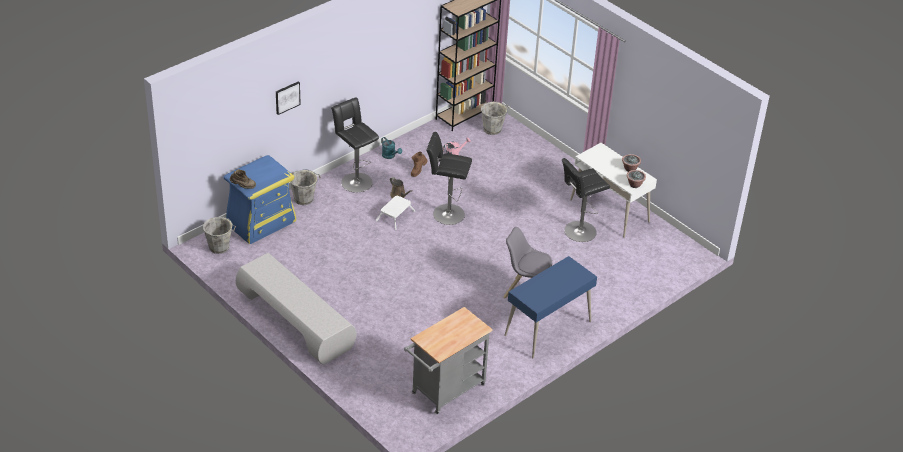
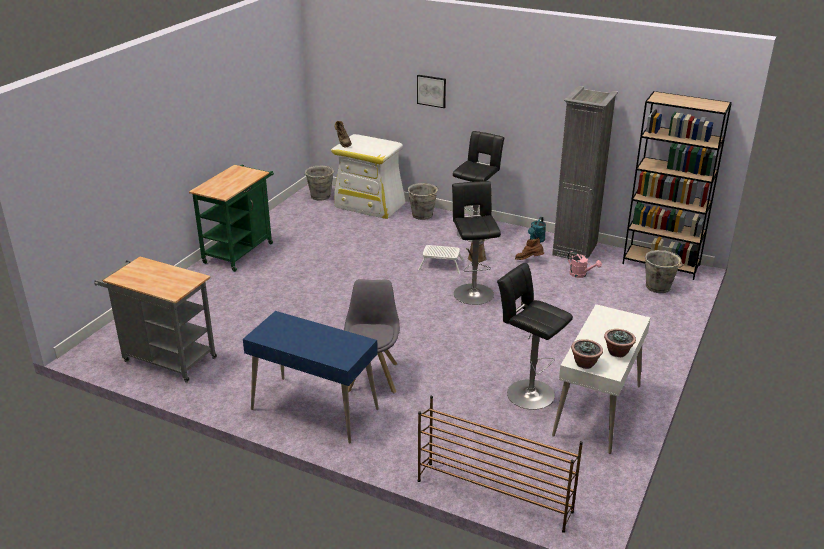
camera: 70 degrees right, 10 degrees down
(262, 223) = (370, 205): blue nightstand -> white nightstand
(295, 319) = (241, 251): grey bench -> green cart
(418, 144) = (575, 250): none -> grey cabinet
(662, 278) = (493, 495): none -> brown shoe rack

